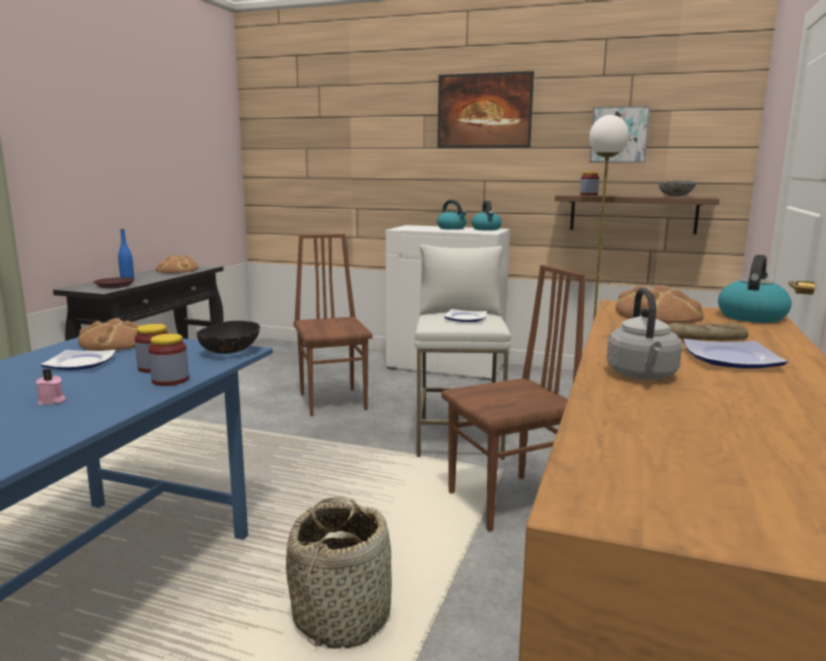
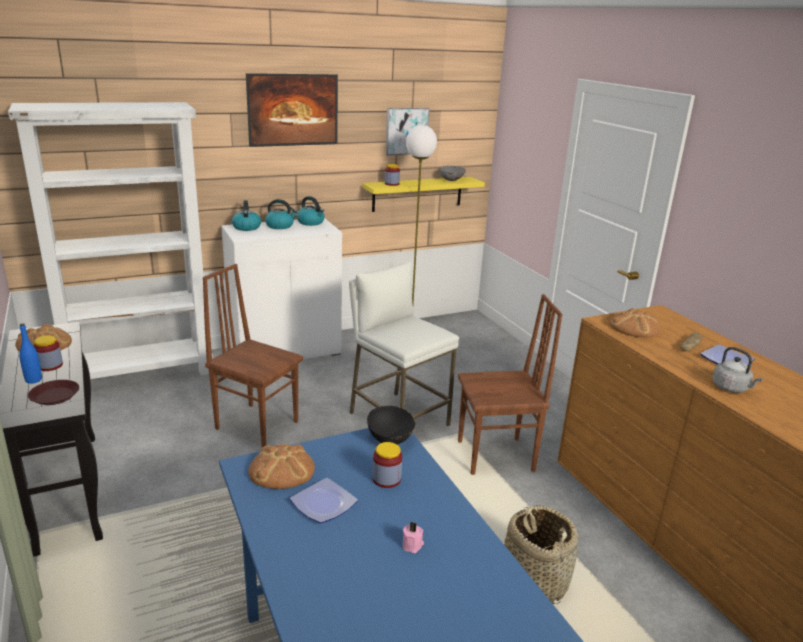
camera: 45 degrees left, 10 degrees up
(170, 380) = (428, 484): jar -> jar (50, 366)
(316, 352) = (141, 373): none -> white bookcase
(466, 319) = (415, 330): plate -> none
(508, 502) = (496, 457): brown chair -> brown chair turned 60 degrees clockwise
(633, 213) = (417, 194): brown shelf -> yellow shelf
(751, 316) = (661, 314): kettle -> kettle (246, 227)

